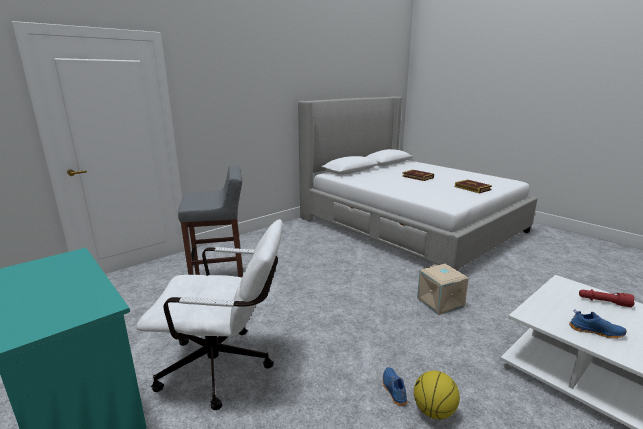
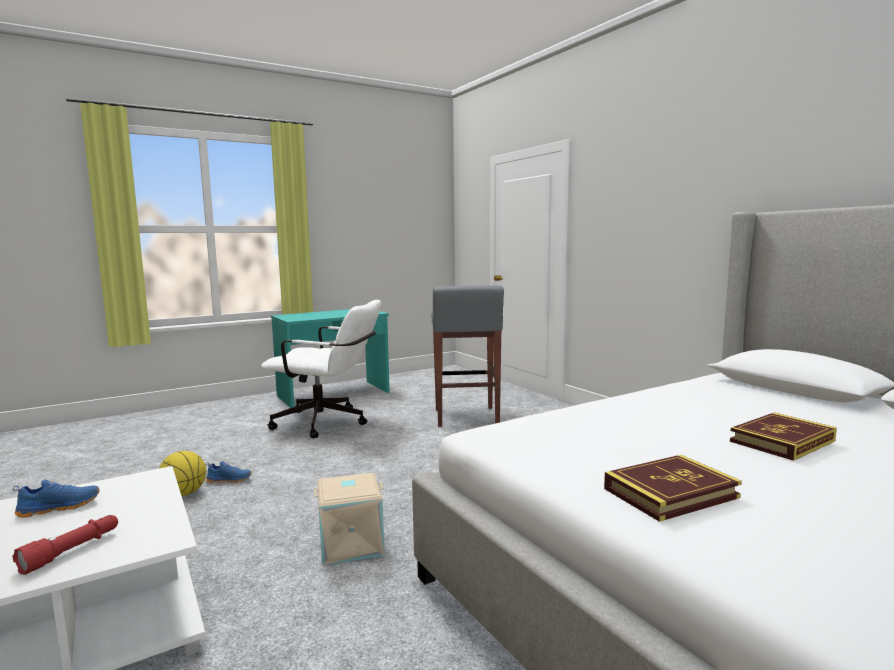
camera: 100 degrees right, 10 degrees down
(225, 367) = (328, 423): white office chair -> white office chair turned 90 degrees counterclockwise
(595, 331) = (59, 507): blue shoe -> blue shoe turned 150 degrees counterclockwise

